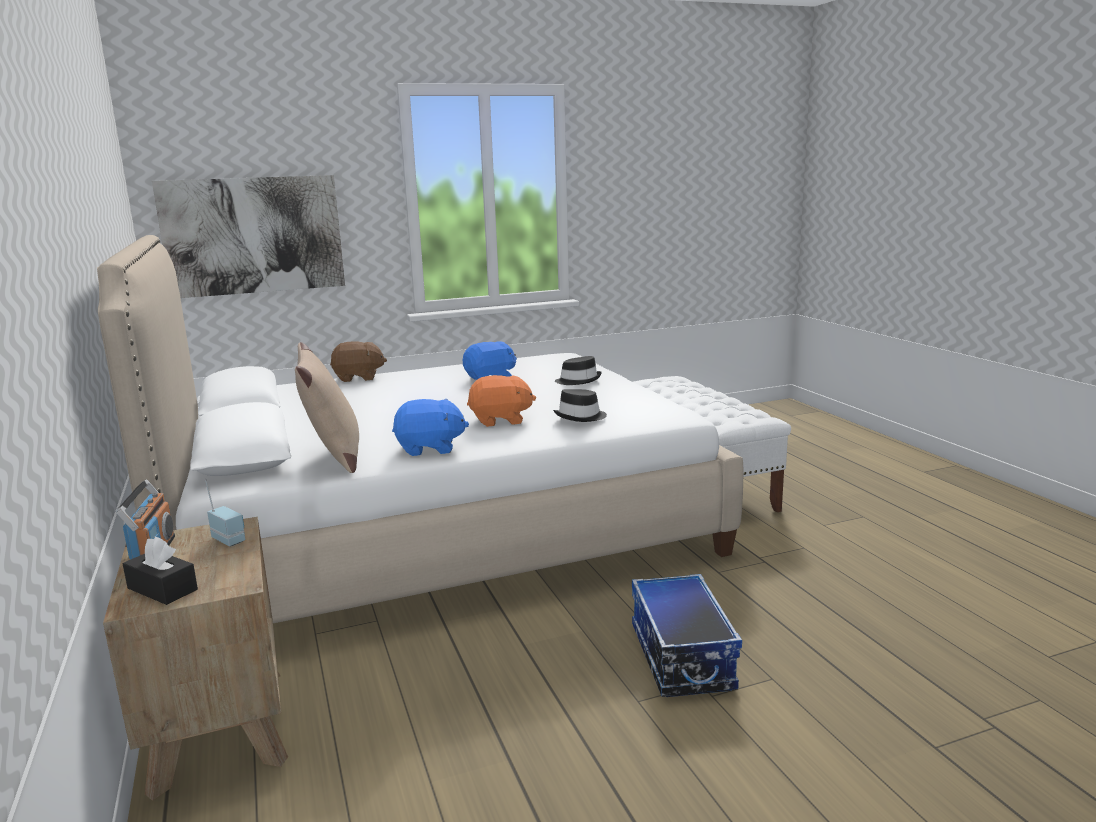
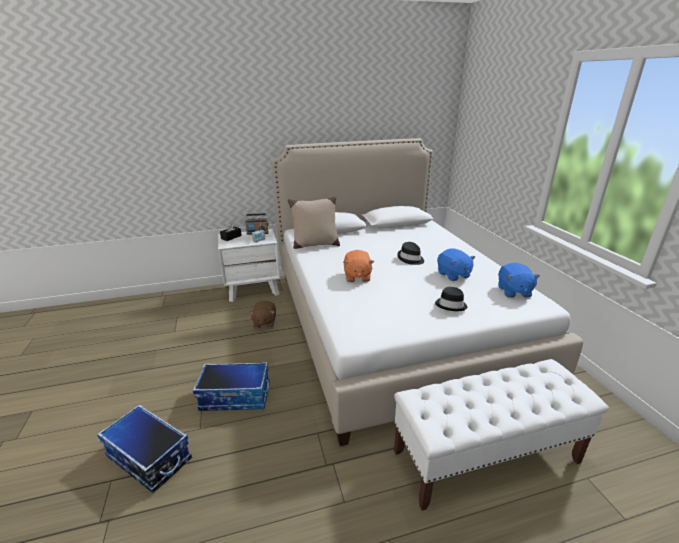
camera: 95 degrees right, 10 degrees up
(218, 728) = (253, 289): brown nightstand -> white nightstand
(253, 235) = (484, 148): picture -> none
(358, 378) = (452, 240): brown plush toy -> brown plush toy (264, 322)
(430, 448) = (319, 261): blue plush toy -> blue plush toy (513, 291)
(581, 417) = (350, 298): black hat -> black hat (410, 259)
(866, 718) = (148, 458): none -> storage box

